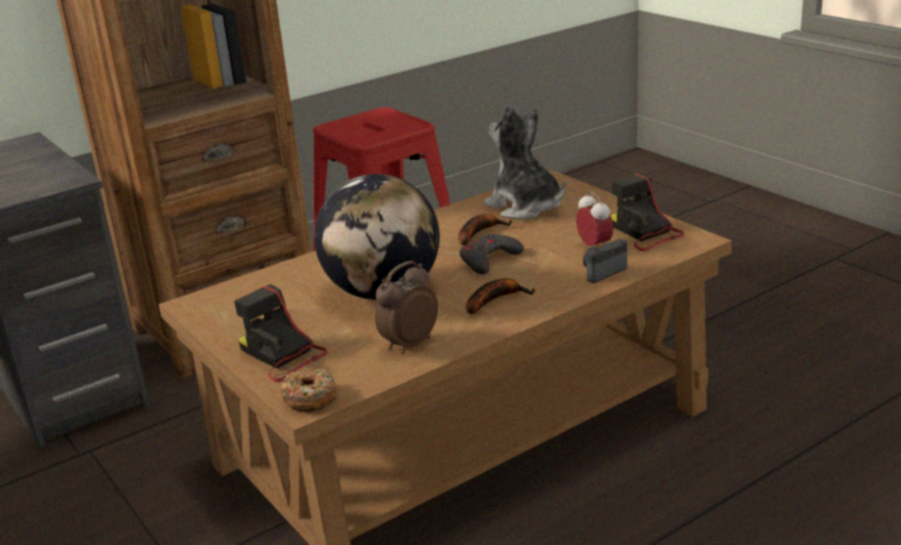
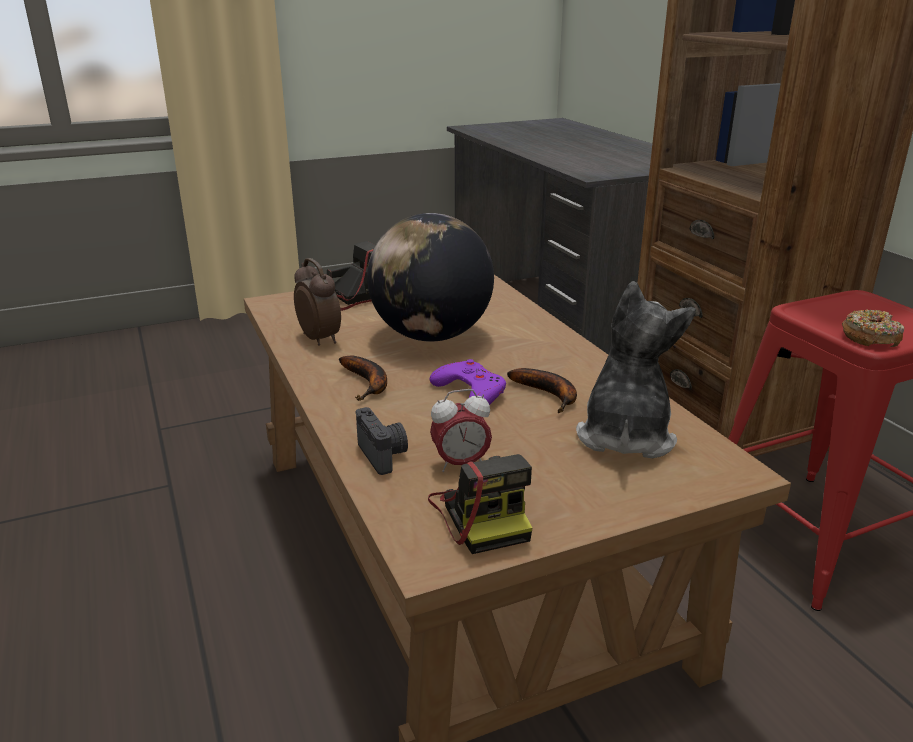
camera: 100 degrees right, 0 degrees up
(310, 398) = (277, 303): donut -> donut (870, 337)
(489, 259) = (470, 392): grey game controller -> purple game controller
(525, 207) = (625, 435): plush toy -> plush toy turned 45 degrees counterclockwise
(644, 233) = (482, 515): camera -> camera turned 90 degrees clockwise

